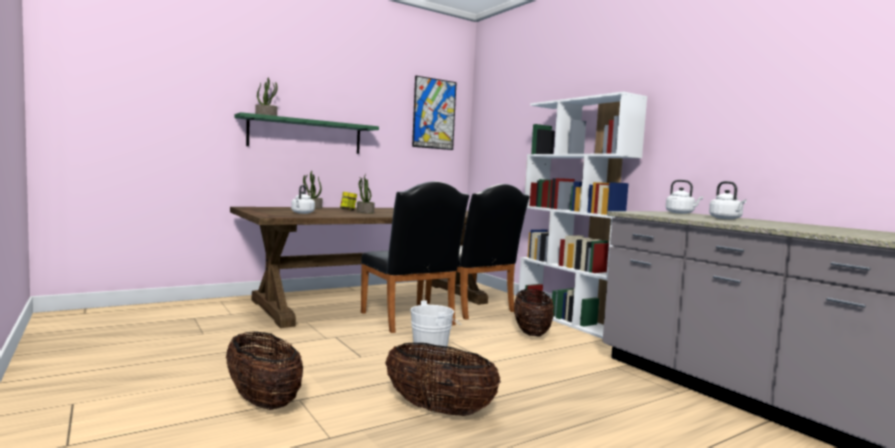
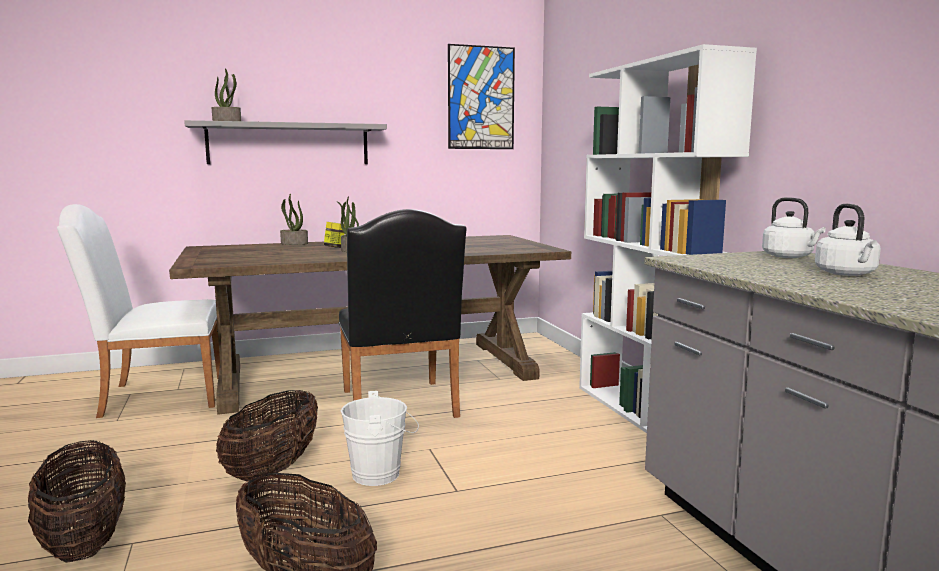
camera: 15 degrees right, 5 degrees up
(217, 318) = (154, 396): none -> white chair
(302, 213) = (253, 256): white kettle -> none
(306, 135) = (289, 144): green shelf -> grey shelf
(473, 308) = (509, 388): black chair -> none
(531, 333) = (566, 437): basket -> basket (273, 470)

